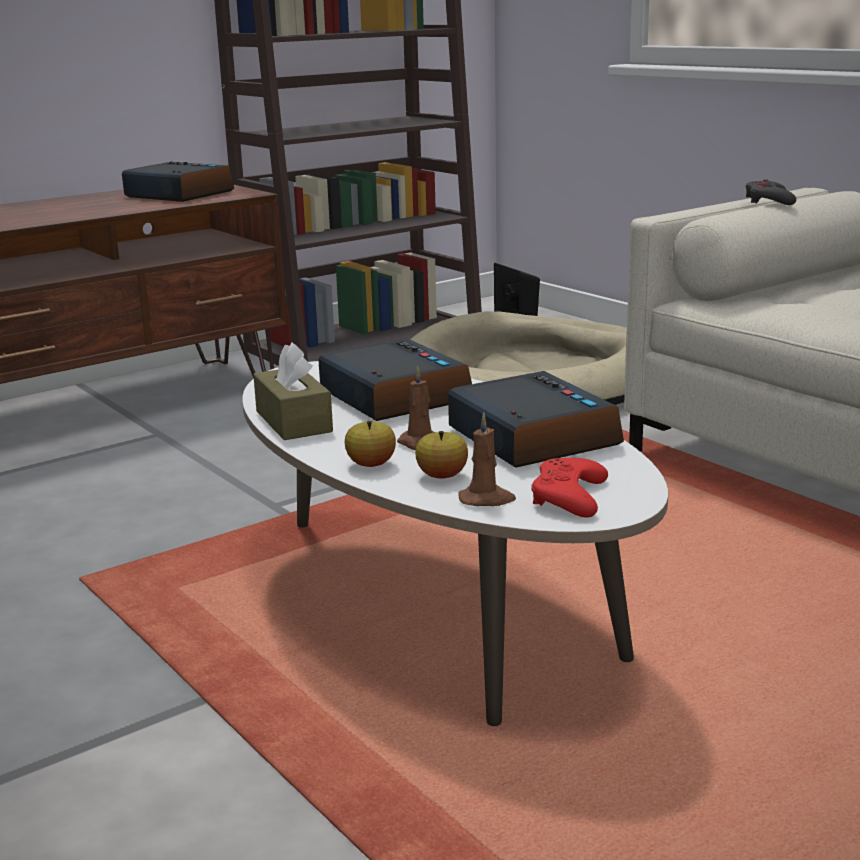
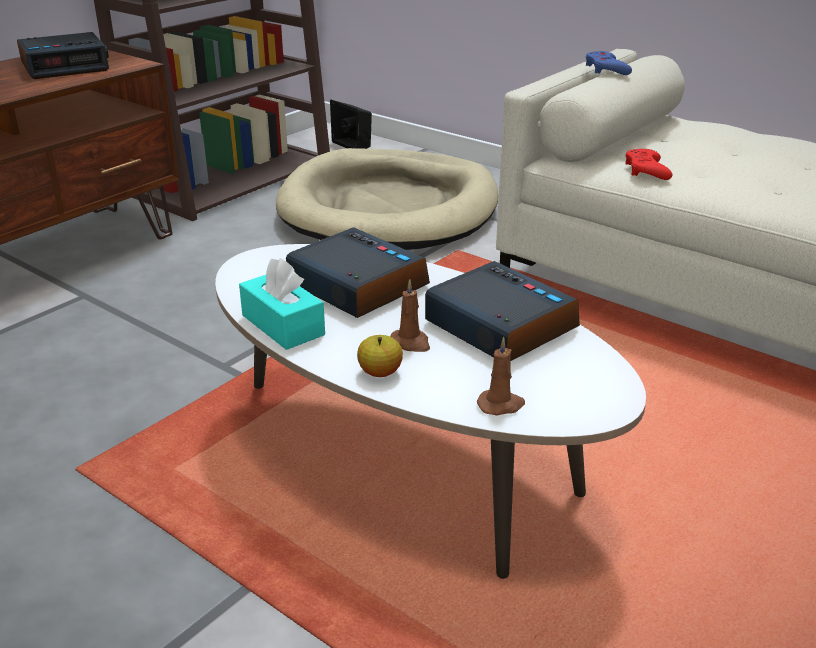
camera: 15 degrees left, 10 degrees up
(178, 194) = (65, 66): alarm clock -> alarm clock turned 135 degrees clockwise
(293, 421) = (283, 325): brown tissue box -> turquoise tissue box
(442, 476) = (448, 380): apple -> none
(569, 496) = (566, 394): red game controller -> red game controller (646, 170)
(769, 200) = (606, 69): grey game controller -> blue game controller

